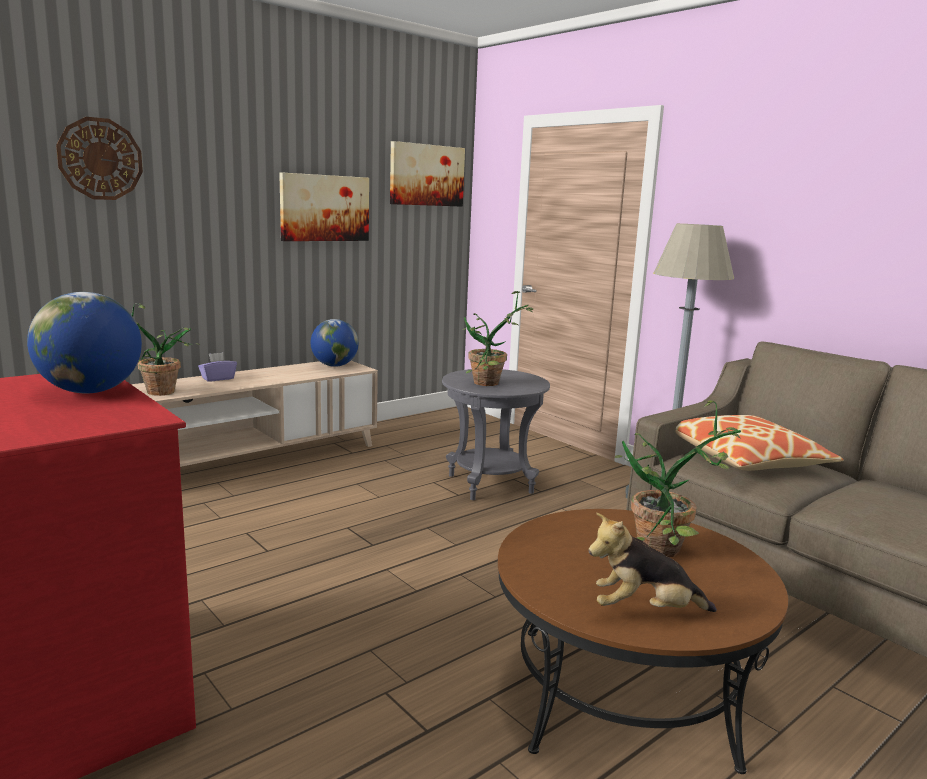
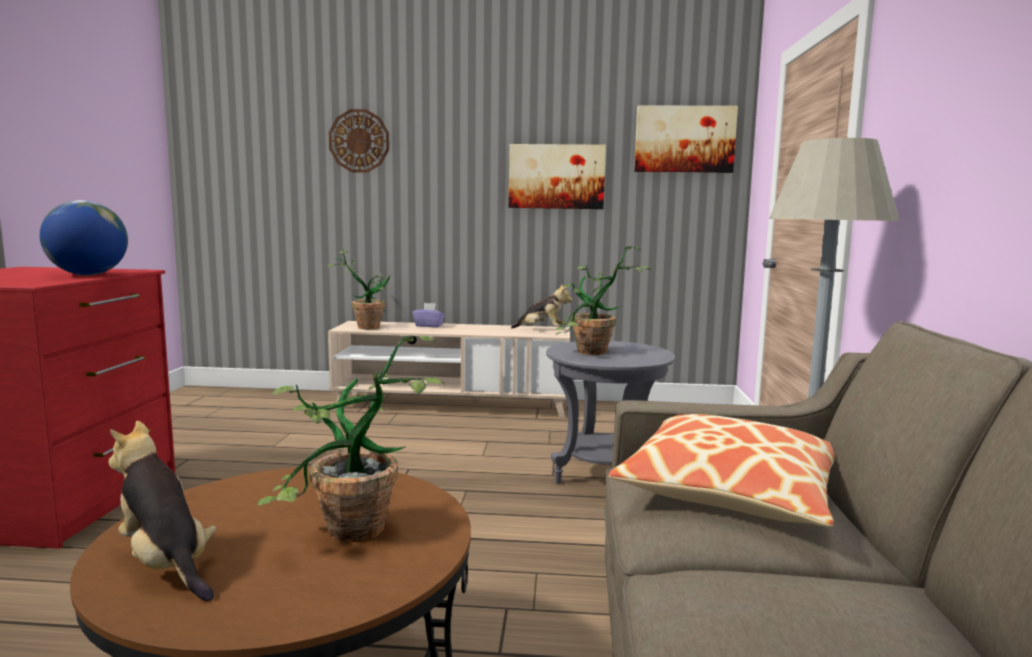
camera: 45 degrees right, 5 degrees down
(334, 365) = (542, 330): globe -> plush toy

